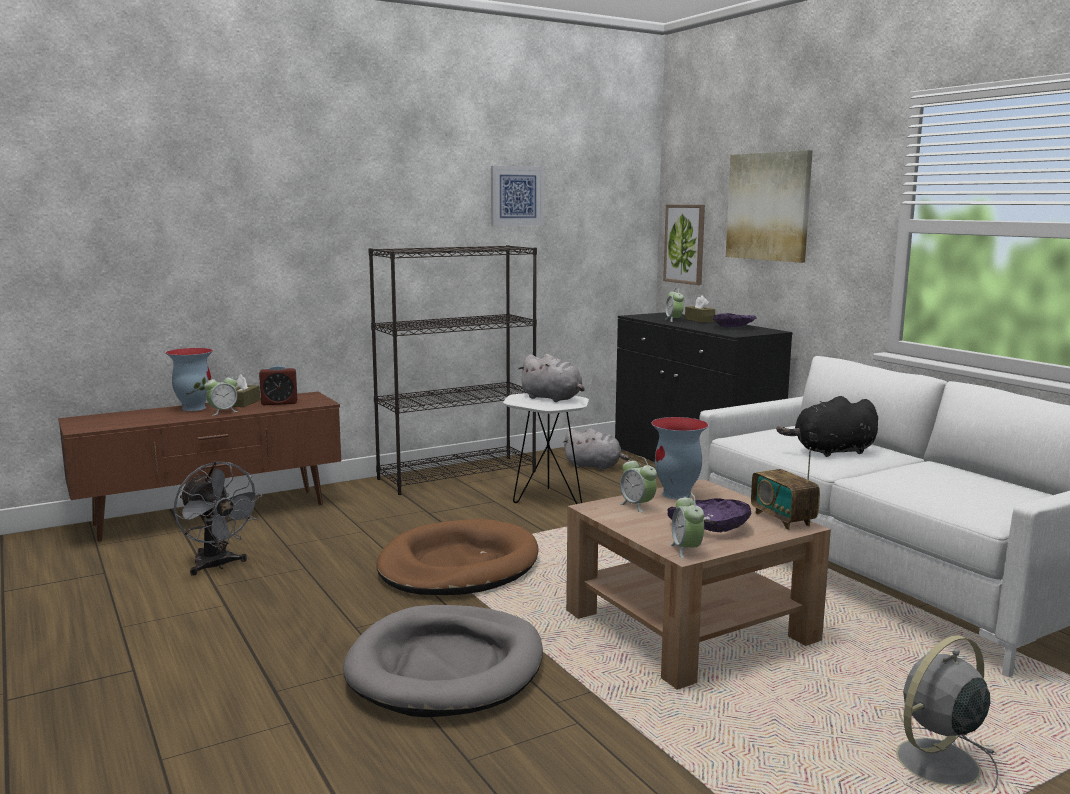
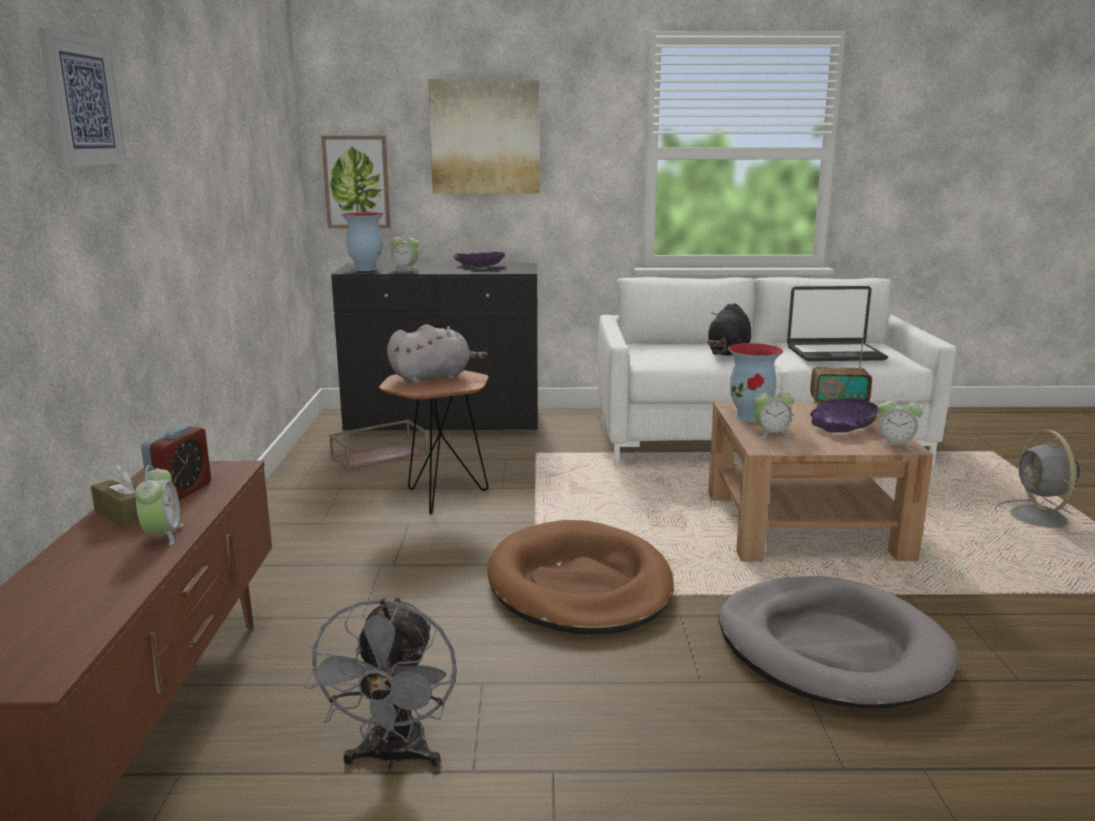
camera: 60 degrees left, 5 degrees up
(194, 408) = (80, 554): vase -> vase (365, 269)
(217, 566) = (393, 758): grey fan -> grey fan turned 105 degrees clockwise
(458, 475) = (286, 519): black bookcase -> none
(516, 196) = (236, 123): picture -> picture (81, 101)
(545, 498) = (439, 498): white side table -> brown side table
(595, 466) = (380, 454): grey plush toy -> brown tray
(699, 320) = (424, 266): brown tissue box -> none
(935, 484) = (835, 353): none -> laptop

